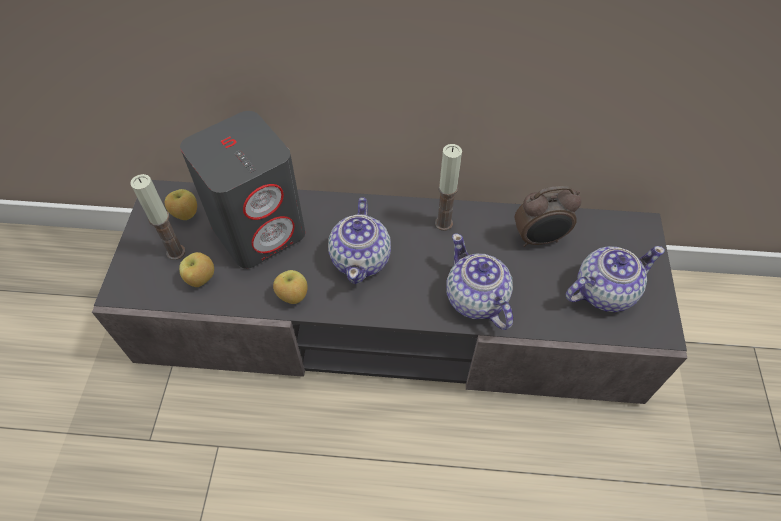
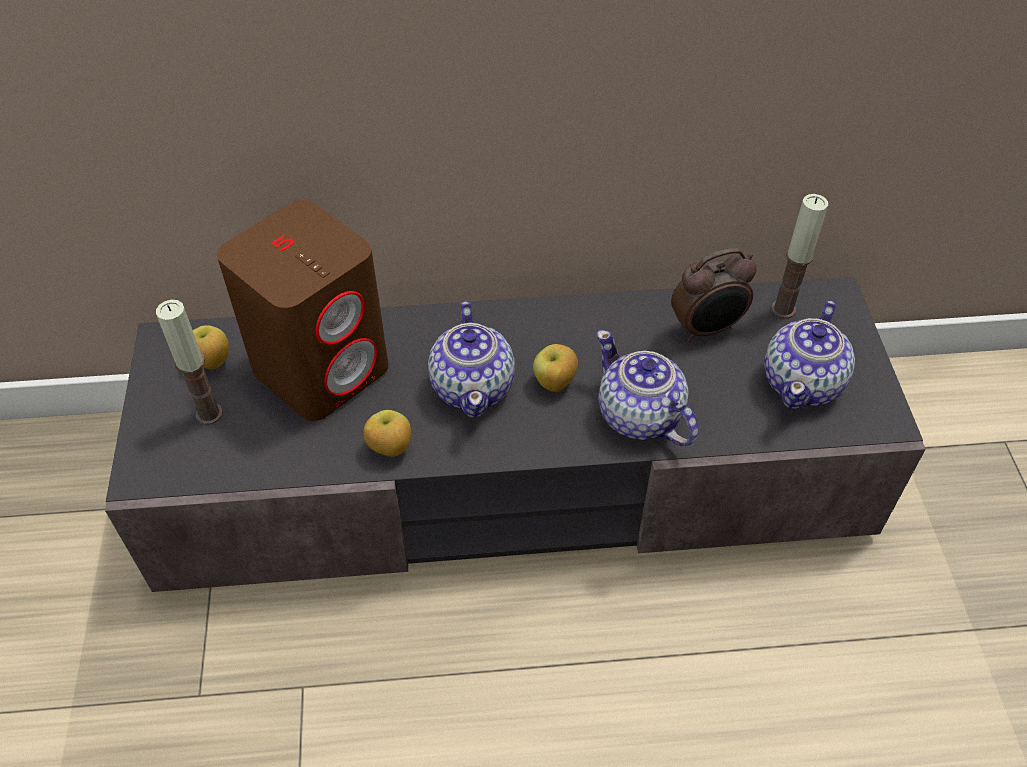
camera: 10 degrees left, 5 degrees down
(201, 279) = (254, 444): apple -> apple (555, 383)
(259, 229) = (322, 367): grey speaker -> brown speaker
(443, 223) = (575, 326): candle -> candle (783, 309)
(603, 291) = (803, 383): teapot -> teapot turned 150 degrees clockwise

